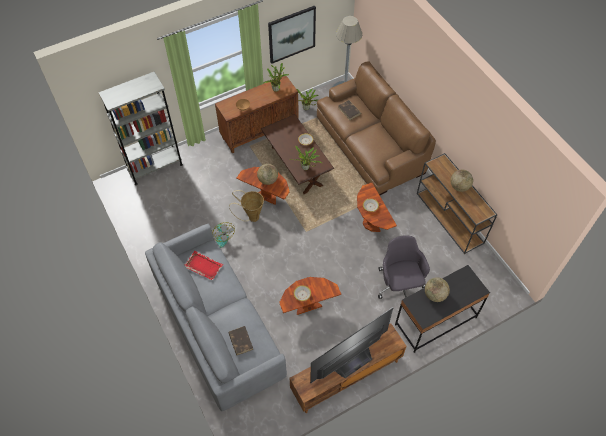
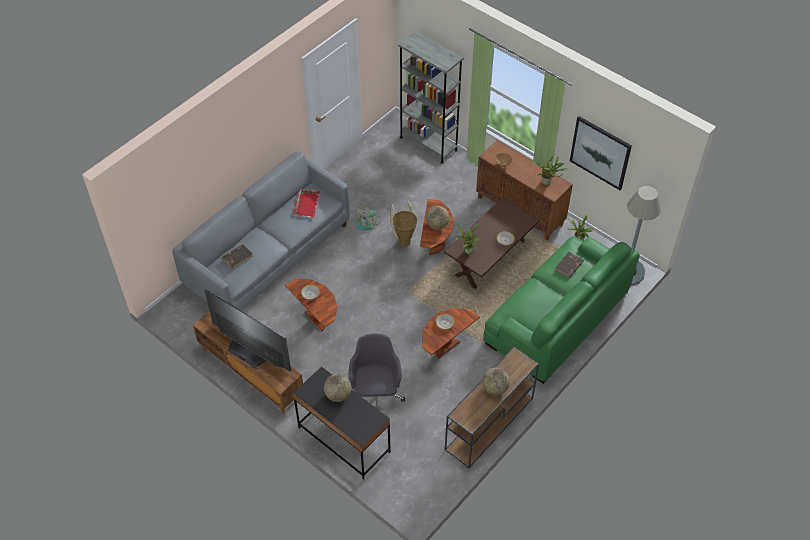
camera: 70 degrees right, 5 degrees down
(370, 145) = (557, 317): brown sofa -> green sofa
(399, 285) = (376, 394): grey office chair -> grey office chair turned 60 degrees counterclockwise

